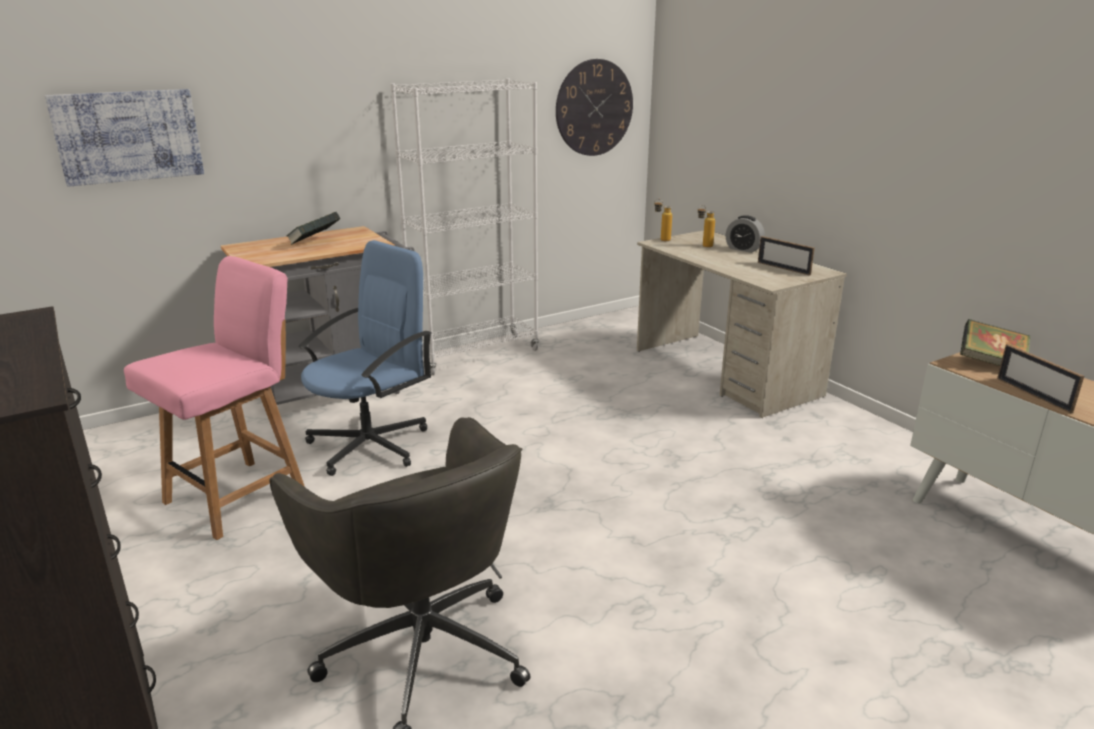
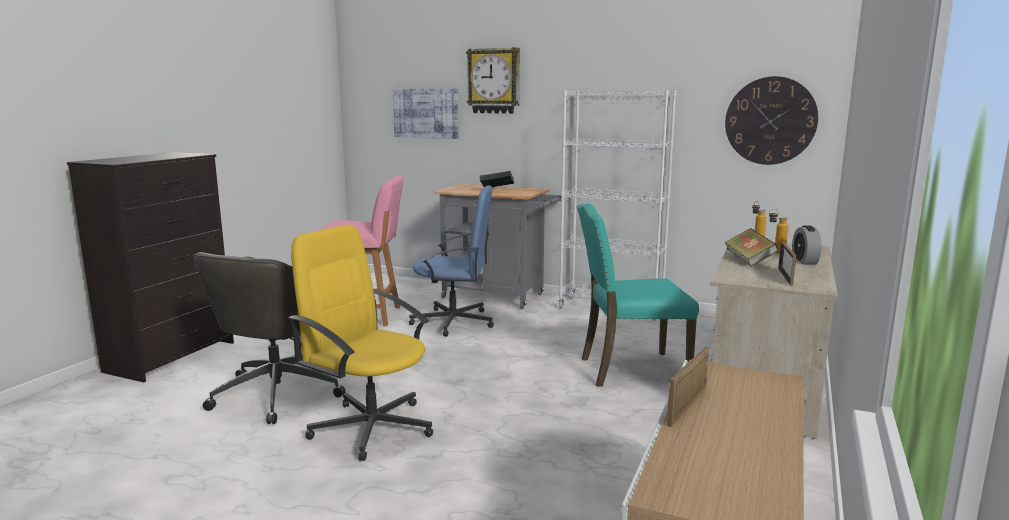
camera: 55 degrees right, 10 degrees down
(256, 74) = (494, 81): none -> wall clock
(610, 600) = (371, 427): none -> yellow office chair
(632, 407) = (630, 370): none -> turquoise chair
(990, 363) = (743, 382): book -> book (749, 261)

